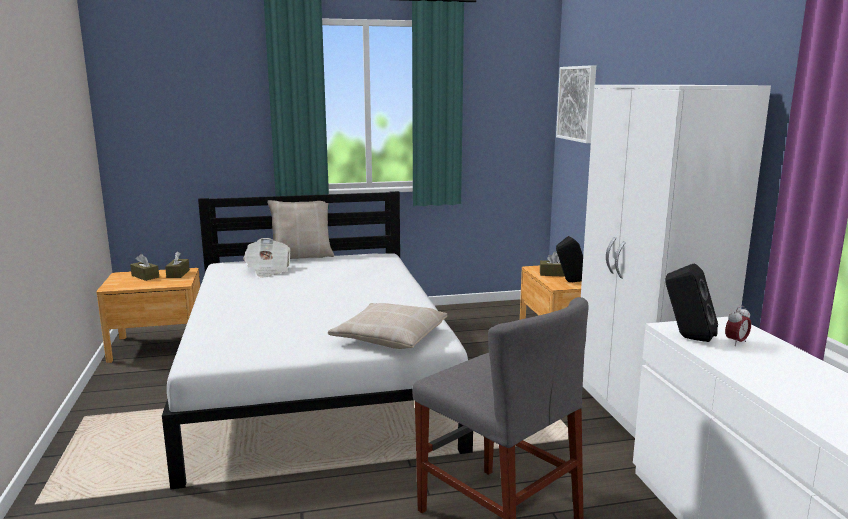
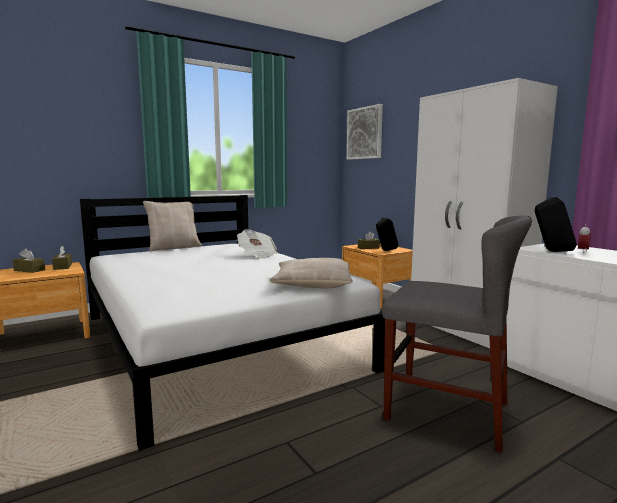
camera: 20 degrees left, 5 degrees down
(268, 270) = (154, 256): newspaper -> newspaper (257, 255)

